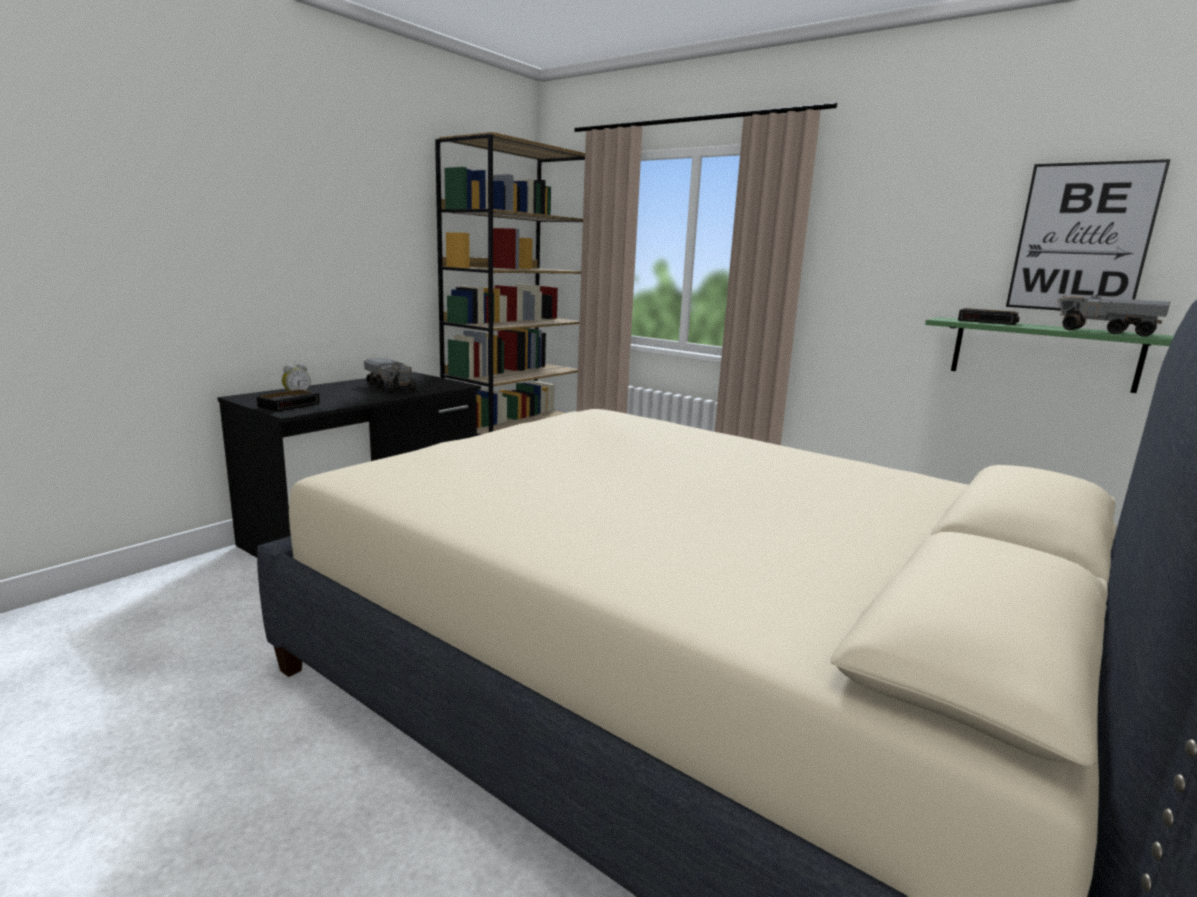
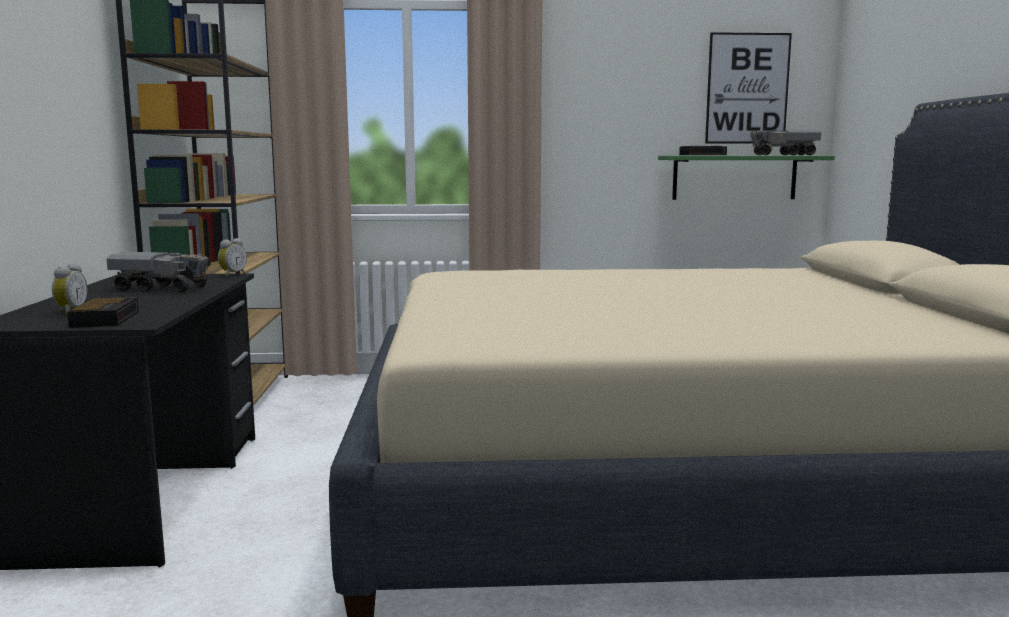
camera: 40 degrees left, 5 degrees down
(463, 384) = (232, 275): none -> alarm clock

